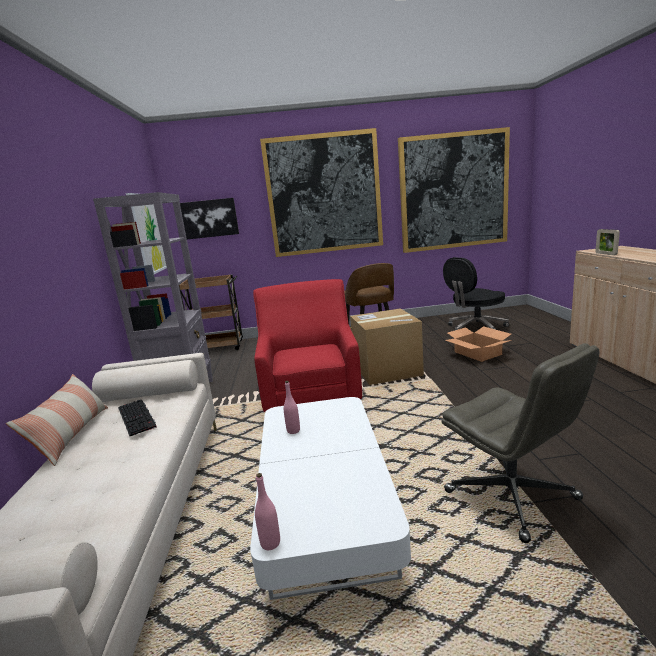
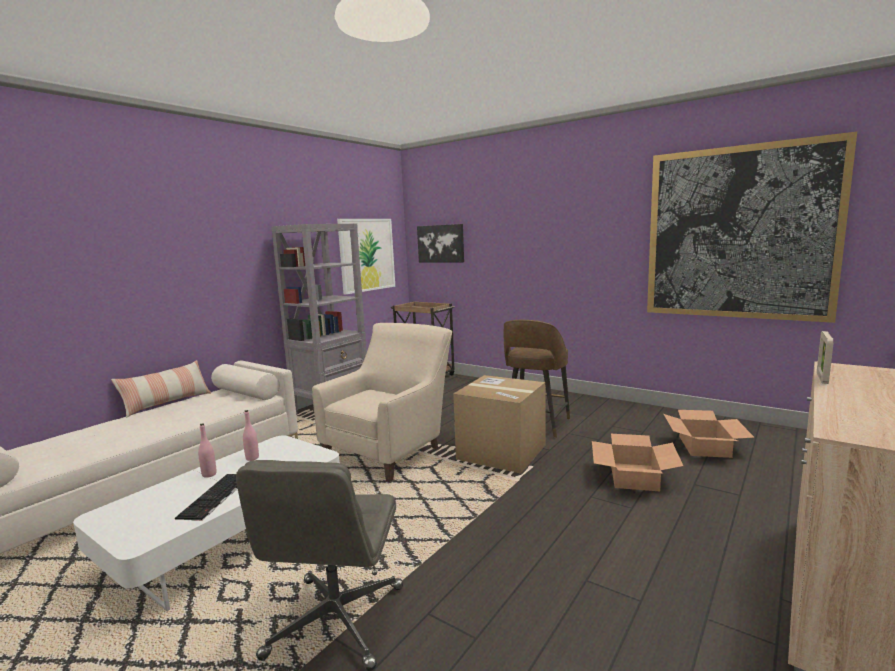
camera: 40 degrees right, 5 degrees down
(137, 417) = (202, 405): keyboard -> keyboard (216, 496)
(270, 543) = (93, 516): pink bottle -> pink bottle (209, 474)
(312, 399) = (392, 450): red armchair -> beige armchair
(324, 194) = (553, 226): picture -> none
(475, 329) = (704, 446): black office chair -> cardboard box

